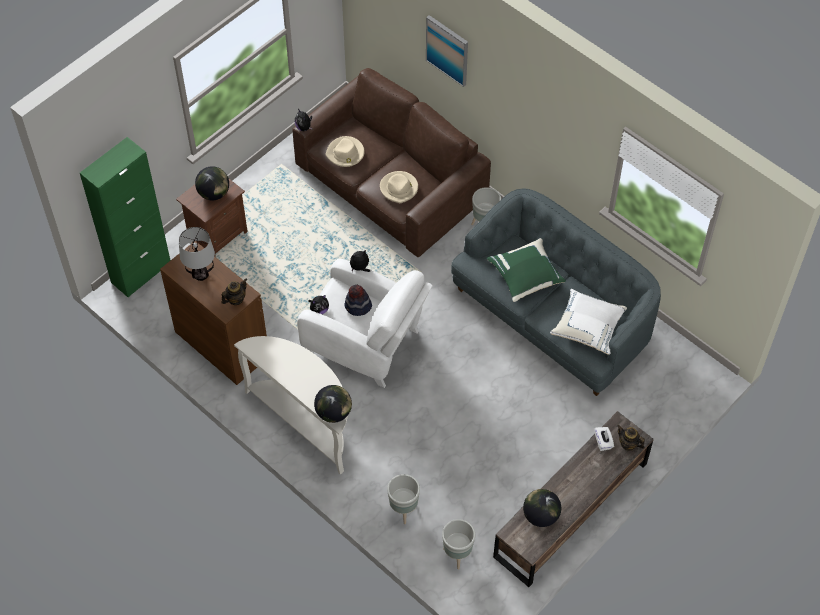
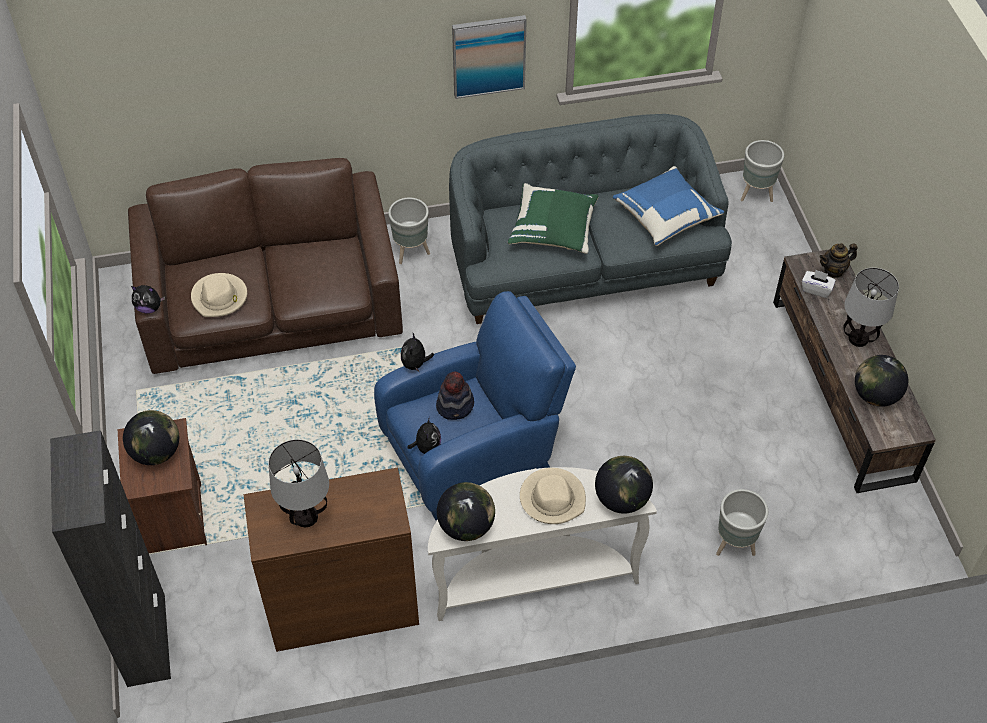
camera: 55 degrees left, 5 degrees down
(141, 273) = (146, 640): green cabinet -> black cabinet
(235, 299) = (381, 499): teapot -> none
(262, 351) = (466, 526): none -> globe
(366, 344) = (474, 452): white armchair -> blue armchair
(399, 188) = (320, 276): beige hat -> beige hat (552, 498)
(447, 50) = (262, 60): picture -> picture (488, 56)
(457, 555) = (831, 526): grey planter -> grey planter (756, 195)
(581, 485) = (859, 338): none -> table lamp
(588, 327) = (665, 217): white pillow -> blue pillow

